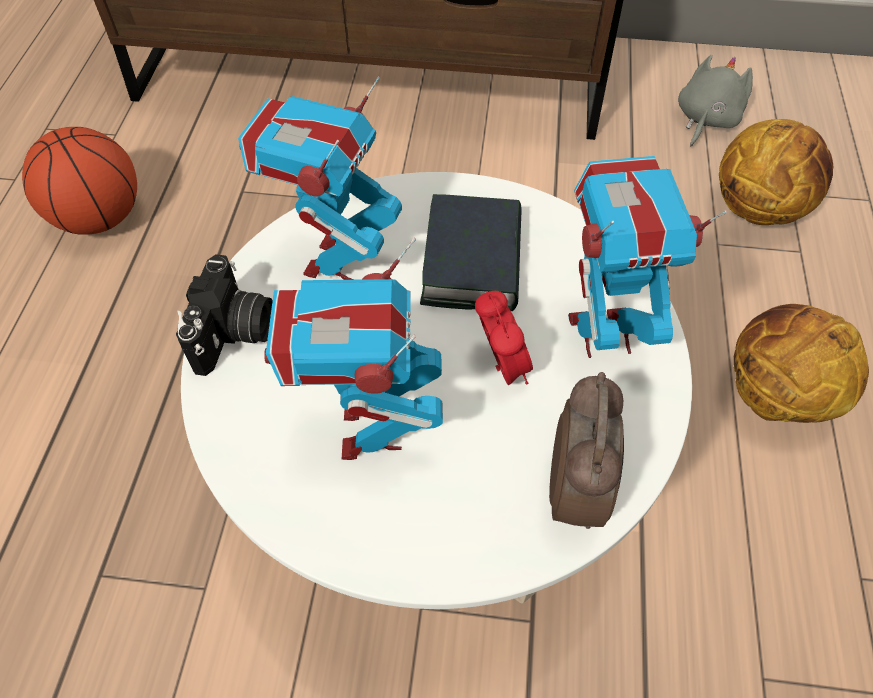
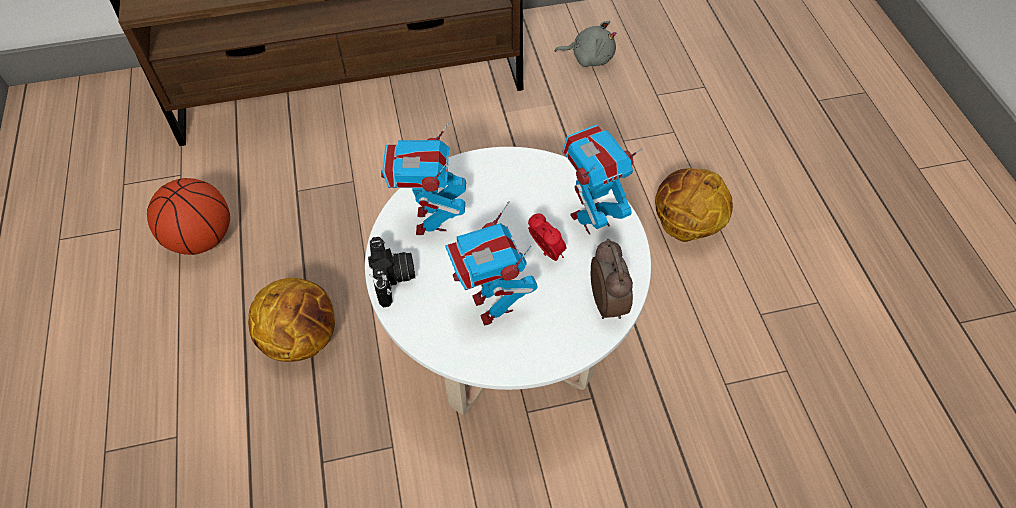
camera: 20 degrees left, 0 degrees up
(473, 261) = (507, 200): book -> none
(705, 120) = (589, 57): grey plush toy -> grey plush toy turned 90 degrees clockwise
(758, 208) = (640, 110): basketball -> basketball (303, 337)

